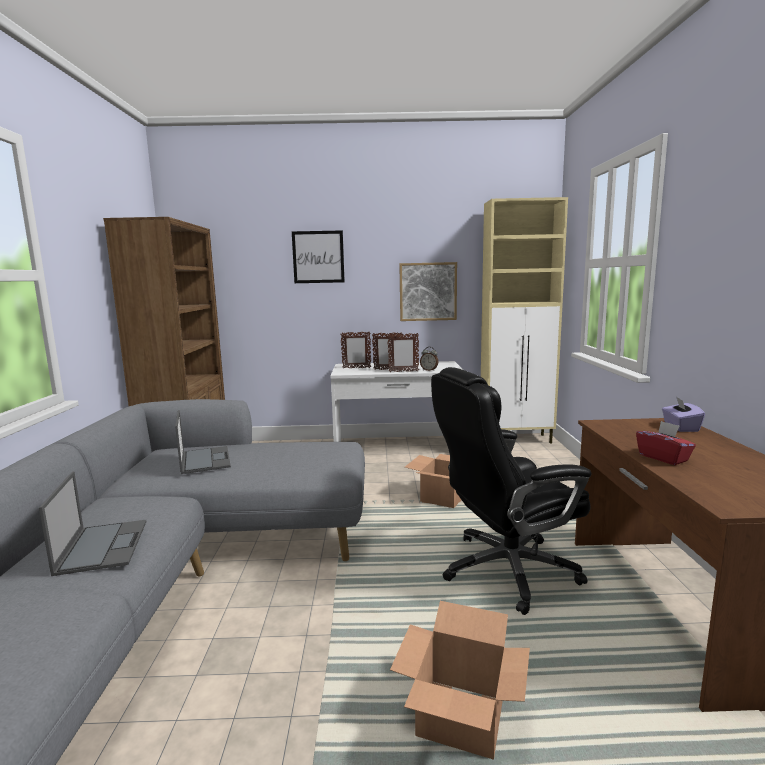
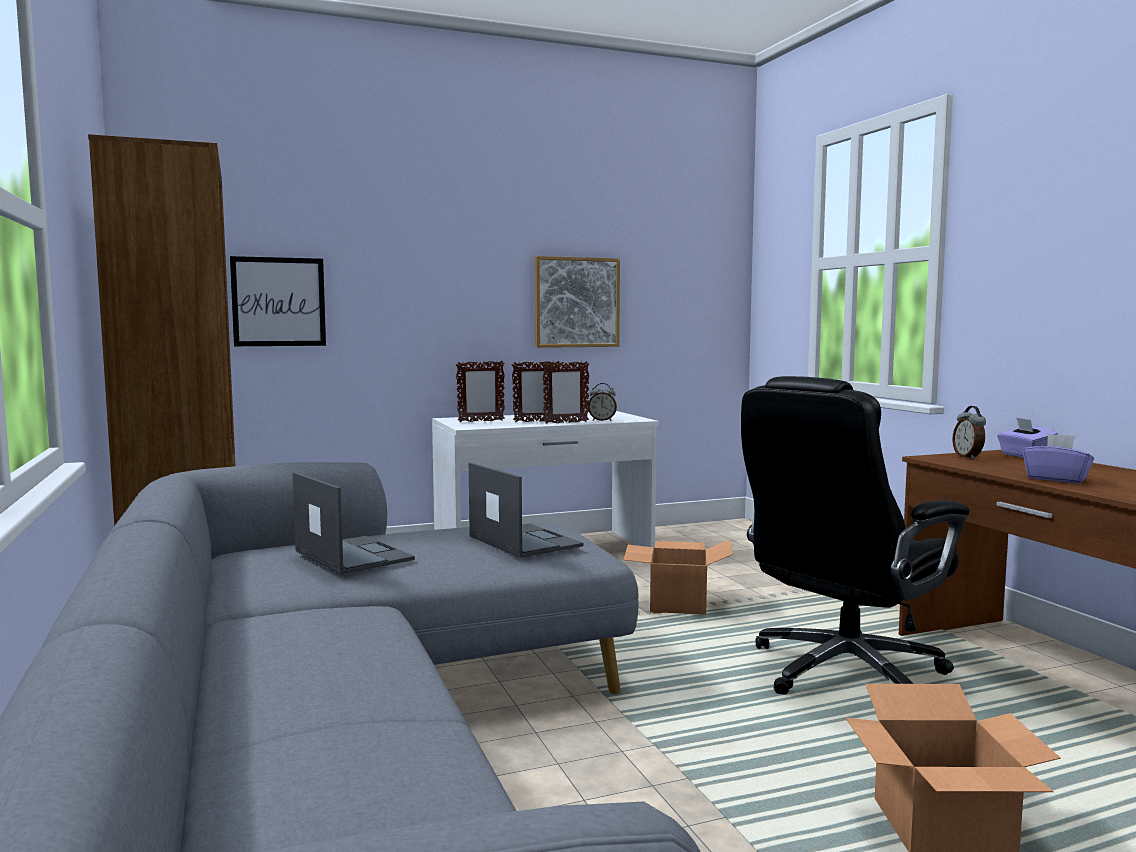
camera: 20 degrees left, 5 degrees down
(103, 546) = (347, 669): laptop -> laptop (523, 541)
(318, 257) = (406, 239): picture -> picture (279, 302)
(517, 440) = (710, 529): beige cabinet -> none
(629, 425) = (968, 457): none -> alarm clock
(663, 458) = (1056, 479): red tissue box -> purple tissue box

